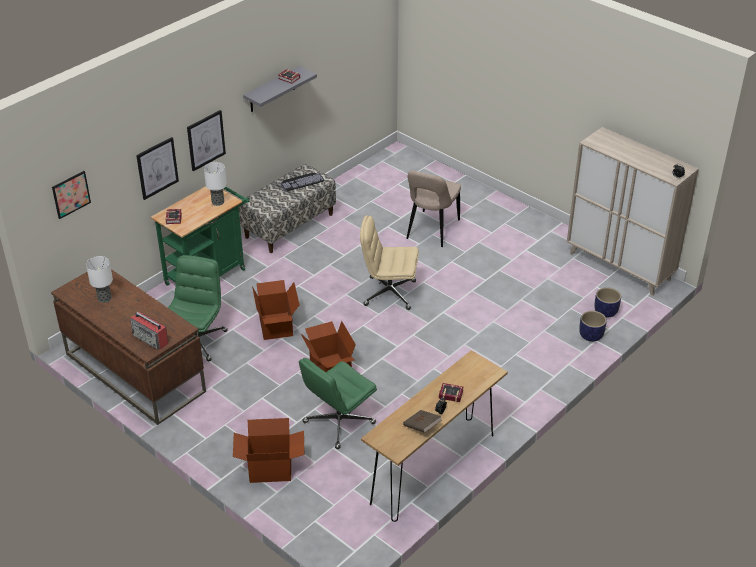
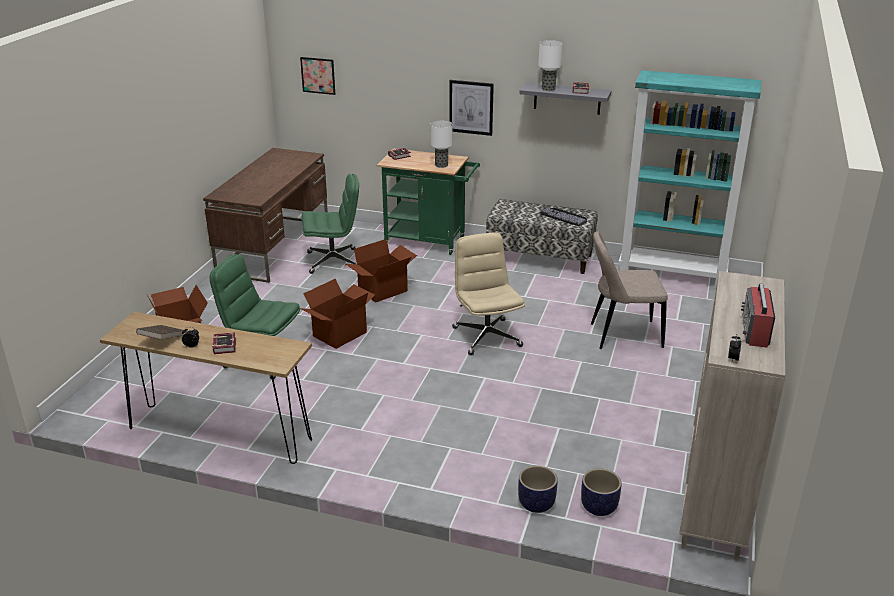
camera: 65 degrees right, 10 degrees down
(105, 298) = (277, 165): table lamp -> table lamp (548, 89)
(151, 339) = (233, 192): radio -> radio (755, 331)
(157, 168) = (410, 103): picture -> none
(366, 175) = (673, 274): none -> turquoise bookcase

